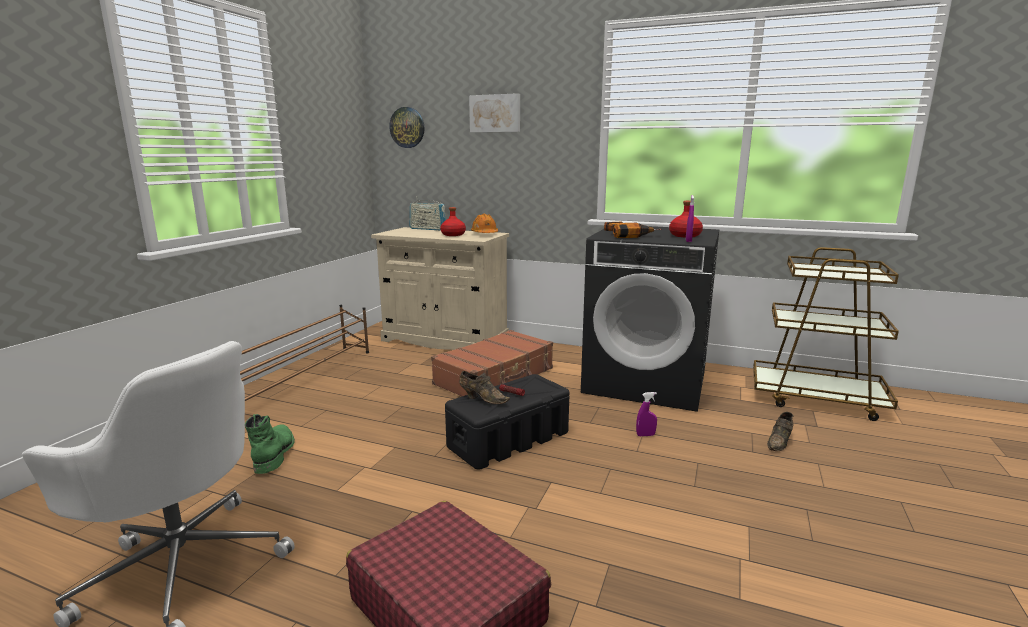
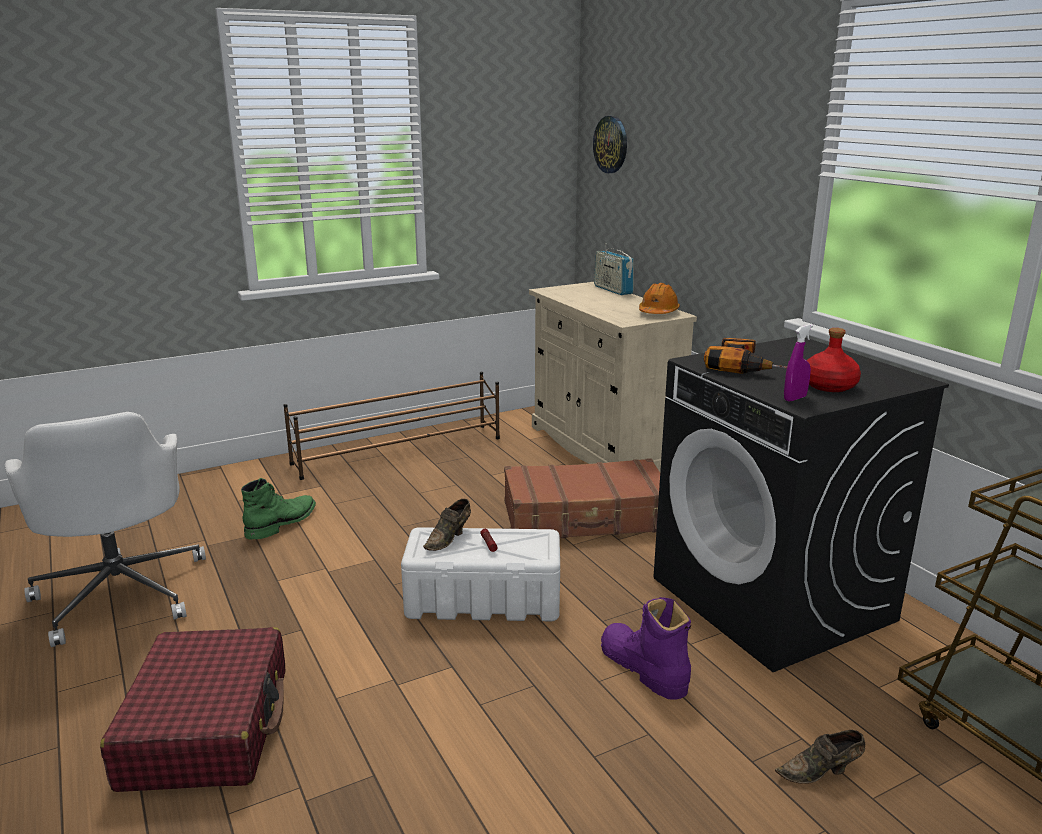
camera: 40 degrees right, 5 degrees up
(453, 235) = (615, 307): red bottle -> none
(482, 399) = (449, 538): brown shoe -> brown shoe turned 60 degrees clockwise
(495, 113) = (700, 135): picture -> none
(509, 439) = (484, 600): black storage box -> white storage box
(645, 435) = (643, 668): purple spray bottle -> purple boot

